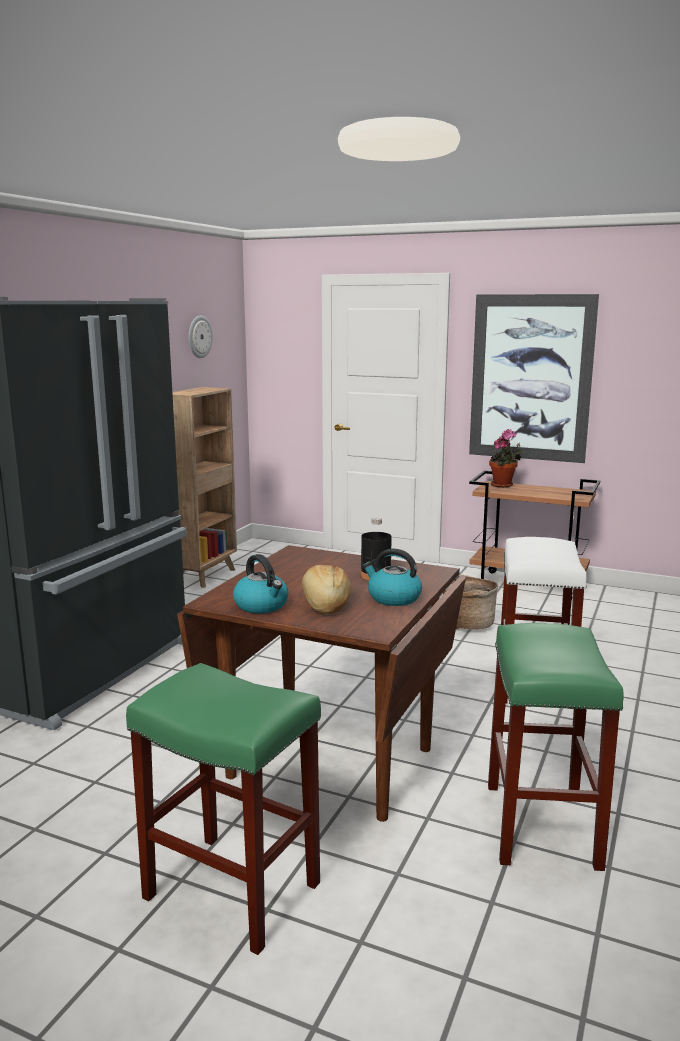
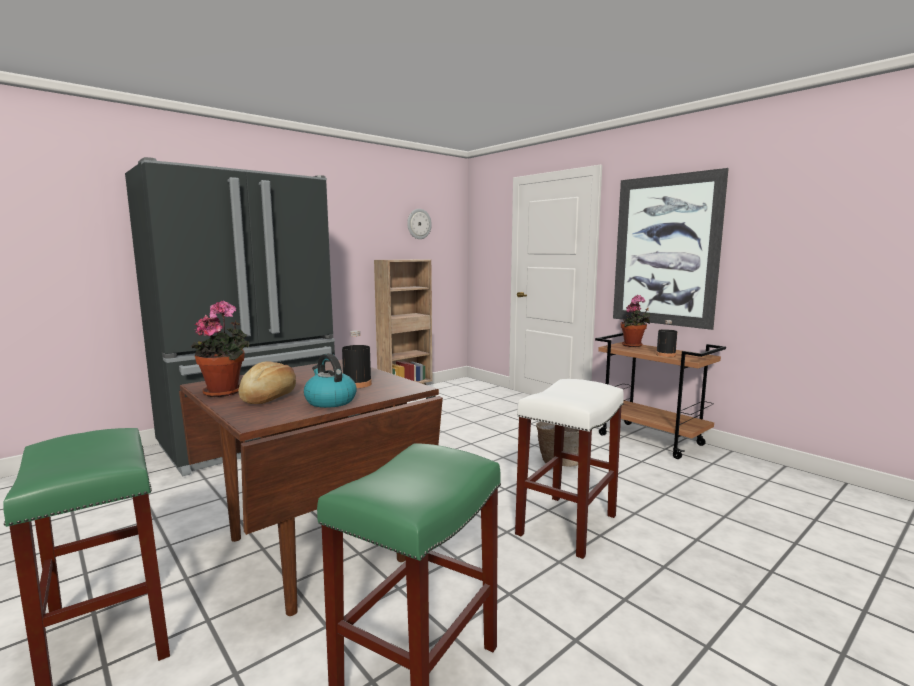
camera: 25 degrees right, 5 degrees down
(262, 605) = (226, 391): kettle -> potted plant
(548, 494) = (665, 355): none -> black bottle

